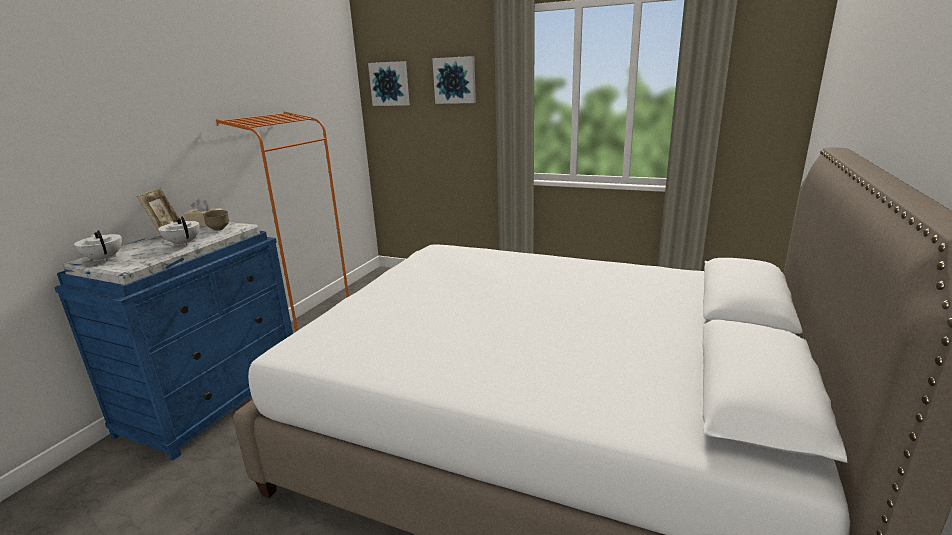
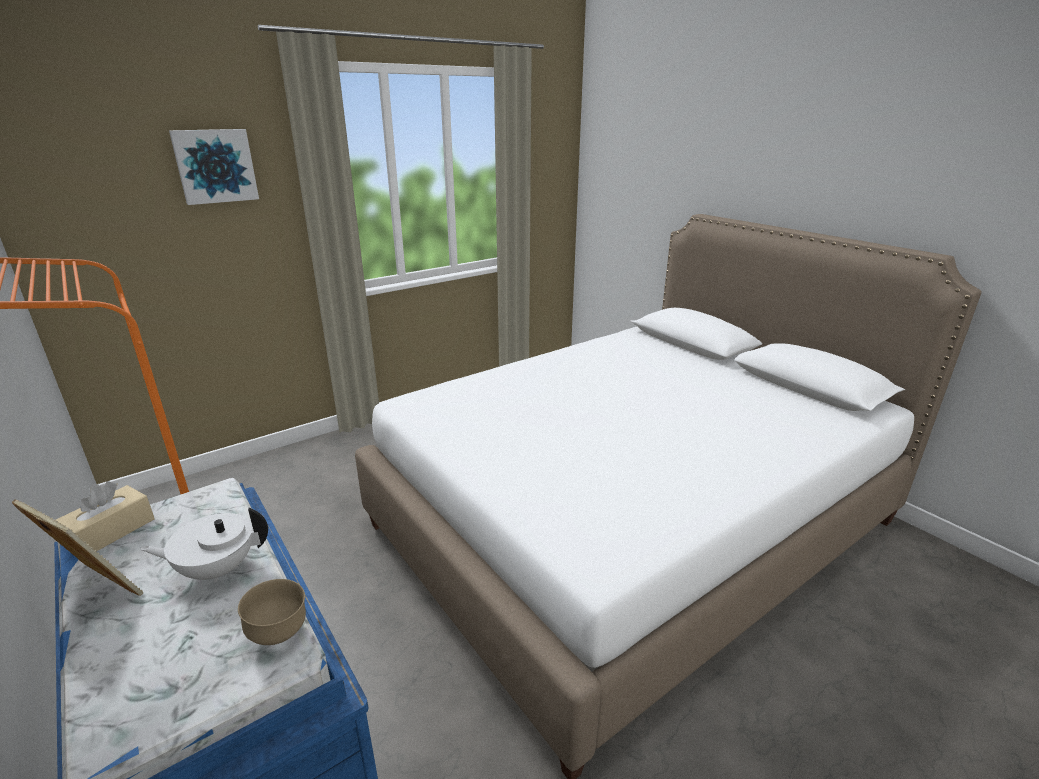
camera: 60 degrees left, 5 degrees up
(104, 259) = (156, 698): white teapot -> none
(219, 229) = (188, 520): brown bowl -> brown bowl (280, 634)
(390, 84) = (71, 176): picture -> none

